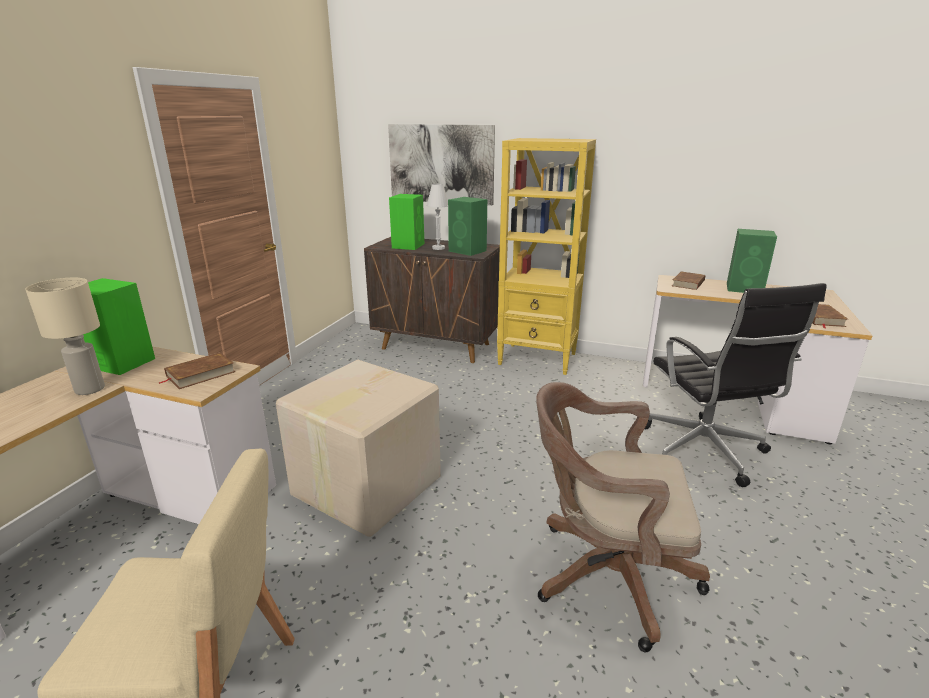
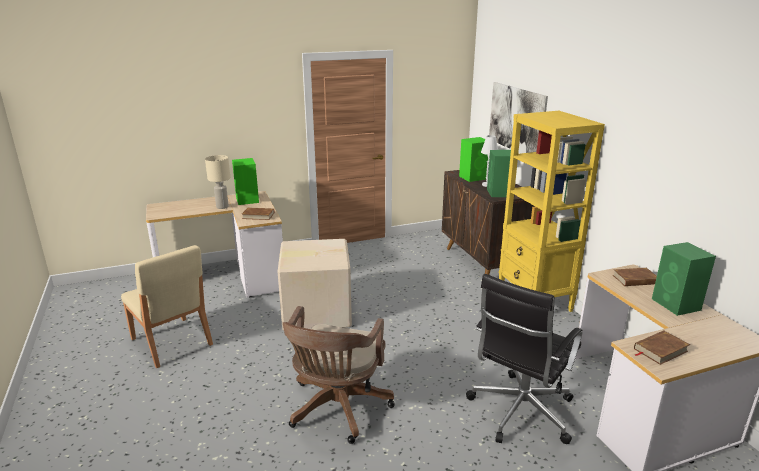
camera: 50 degrees right, 0 degrees up
(605, 574) = (337, 410): brown office chair -> brown office chair turned 135 degrees counterclockwise

